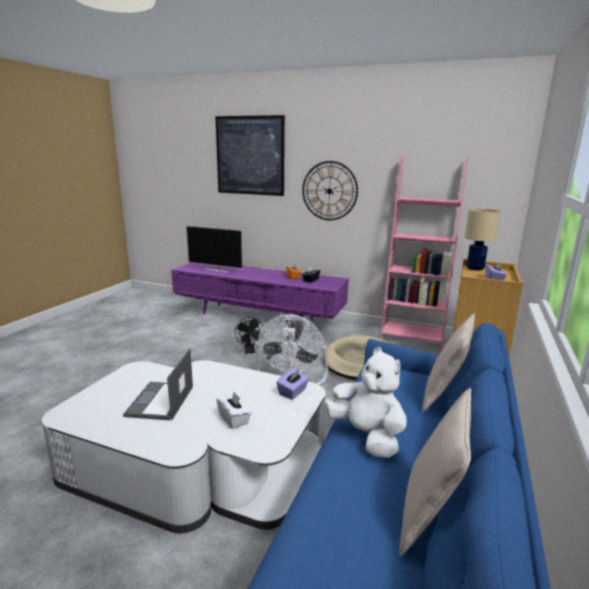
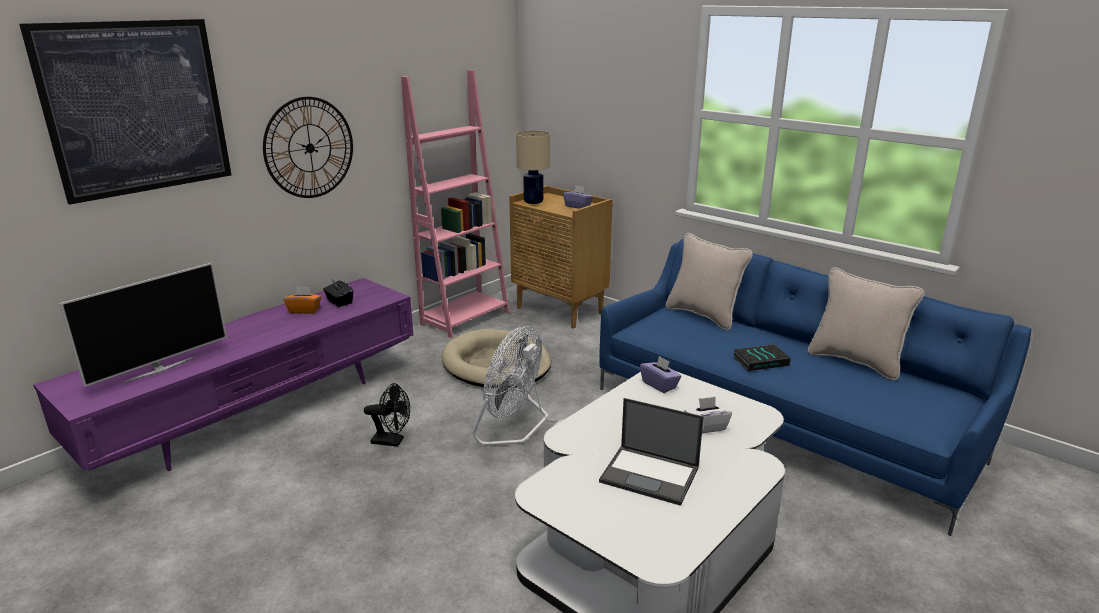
camera: 70 degrees left, 5 degrees up
(366, 436) = (760, 361): white plush toy -> book

